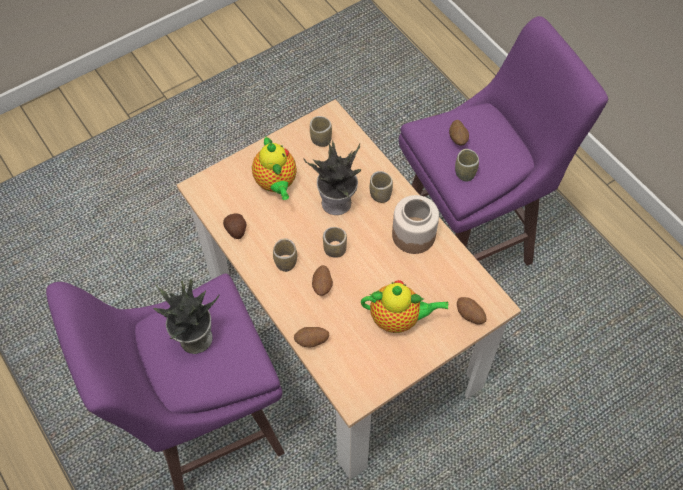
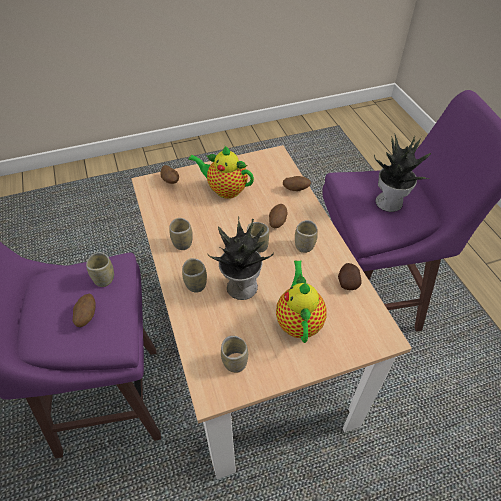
camera: 165 degrees left, 10 degrees down
(413, 235) = (182, 243): jar -> cup

